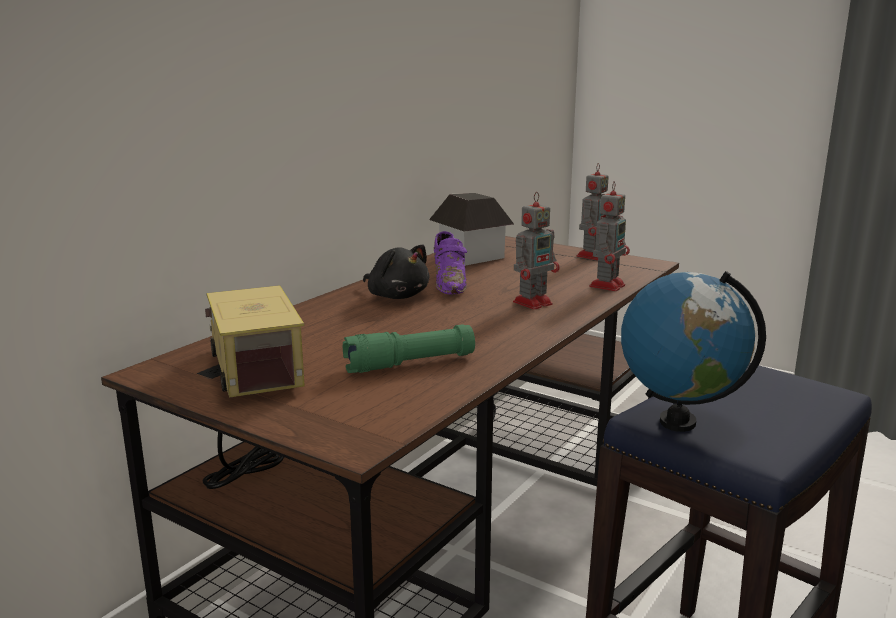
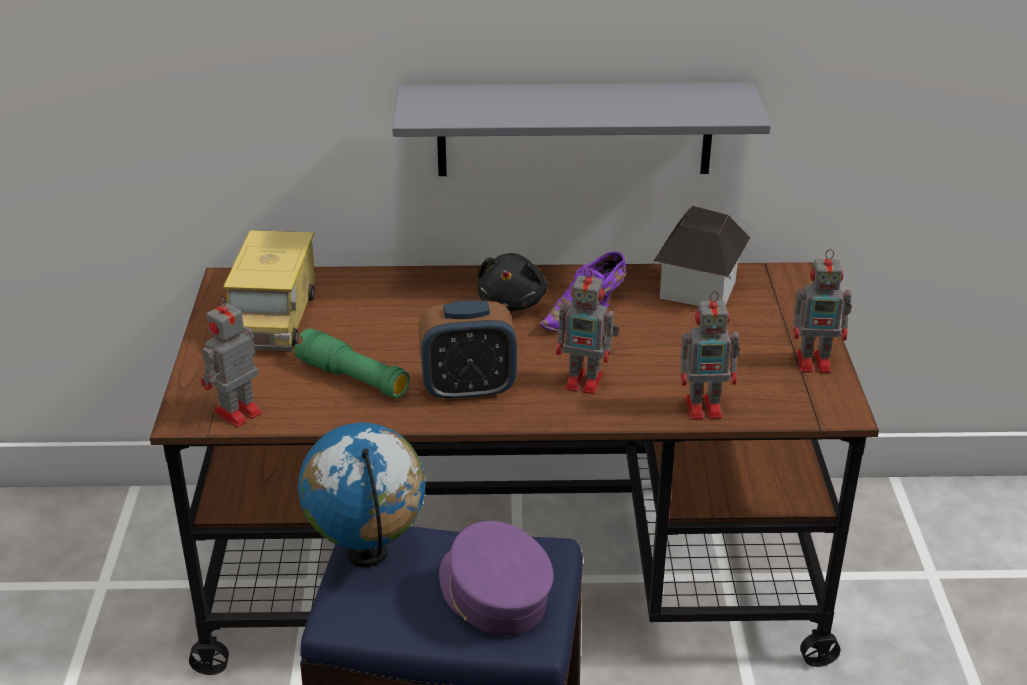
camera: 55 degrees right, 15 degrees up
(255, 369) = (274, 317): toy truck -> toy truck turned 150 degrees clockwise
(367, 150) = (574, 129): none -> grey shelf
(387, 421) = (236, 413): none -> toy robot
(490, 333) = (468, 389): none -> alarm clock
(770, 391) = (493, 594): none -> purple cap

